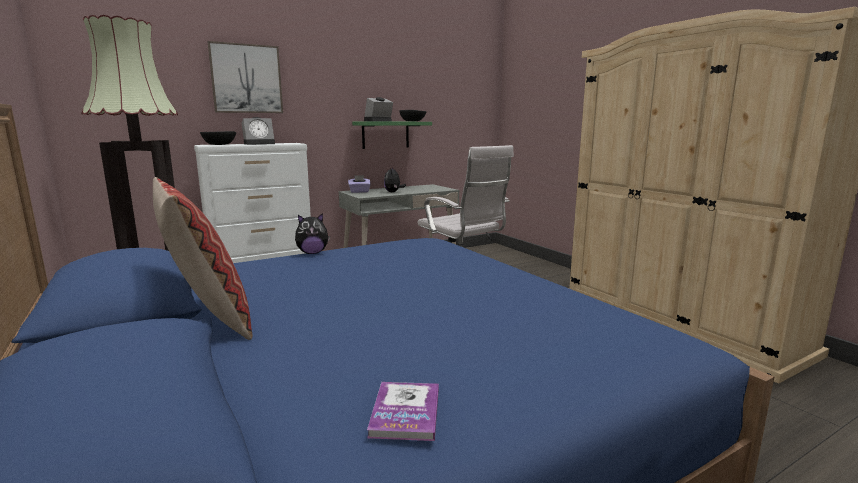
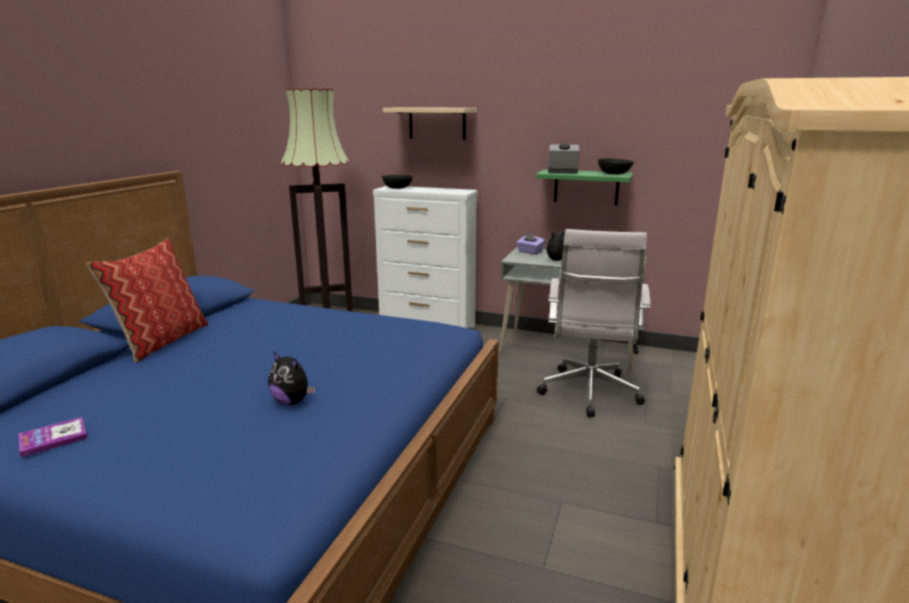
camera: 50 degrees right, 5 degrees up
(246, 79) = (437, 123): picture -> beige shelf
(260, 144) = (431, 190): alarm clock -> none
(312, 253) = (332, 311): plush toy -> plush toy (292, 401)

